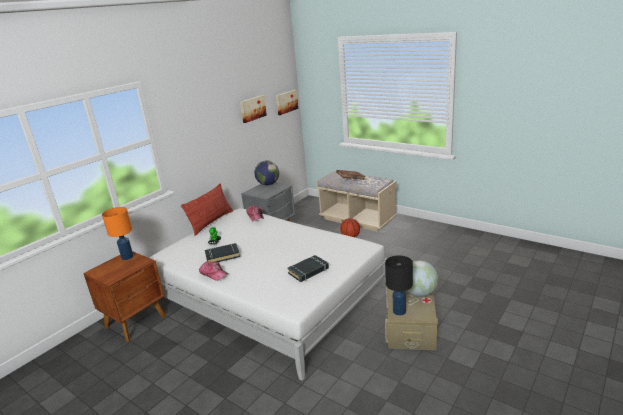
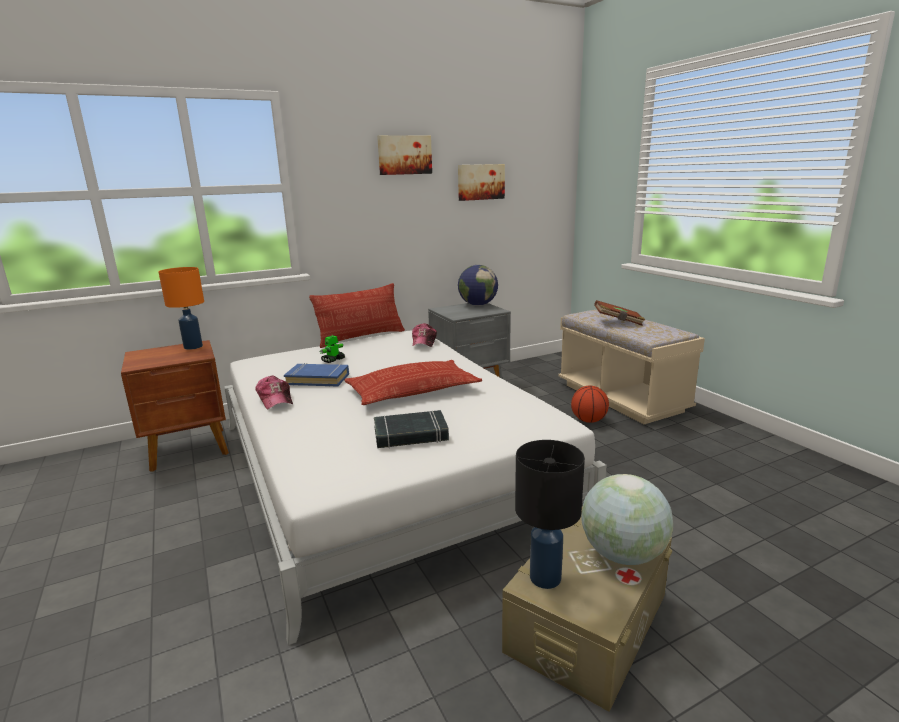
camera: 25 degrees right, 5 degrees down
(222, 256) = (318, 379): black book -> blue book
(283, 248) = (413, 390): none -> pillow
(286, 102) = (548, 186): picture -> picture (404, 155)

